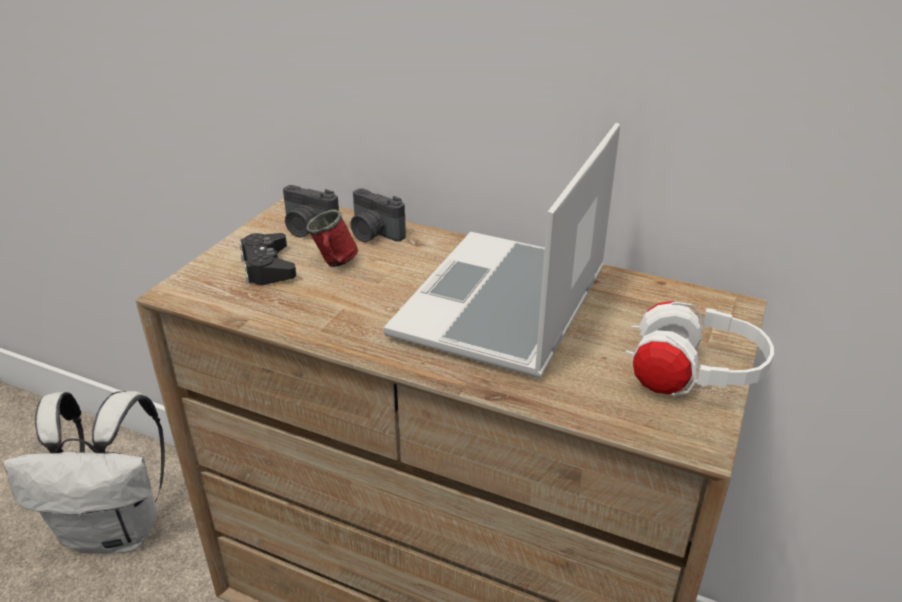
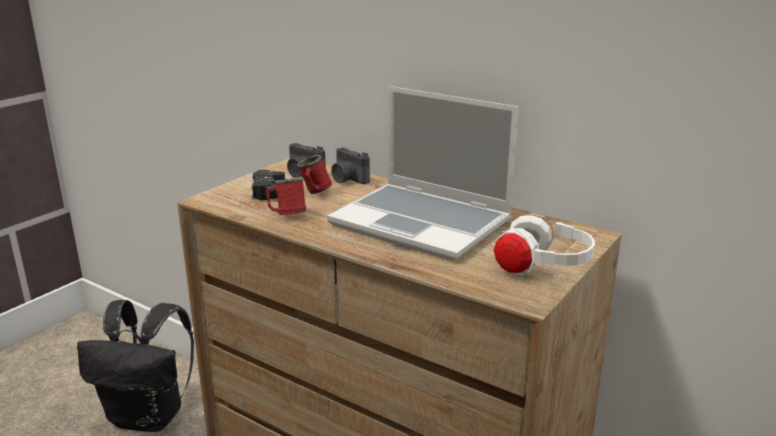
camera: 10 degrees right, 10 degrees down
(117, 530) = (149, 417): white backpack -> black backpack
(306, 311) = (286, 215): none -> red mug
(504, 307) = (423, 223): laptop -> laptop turned 90 degrees counterclockwise

